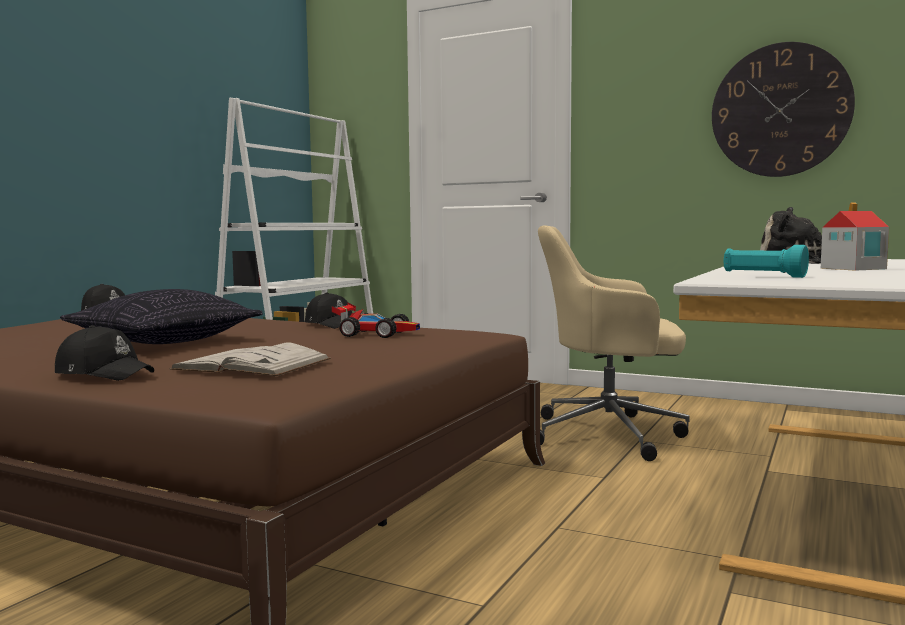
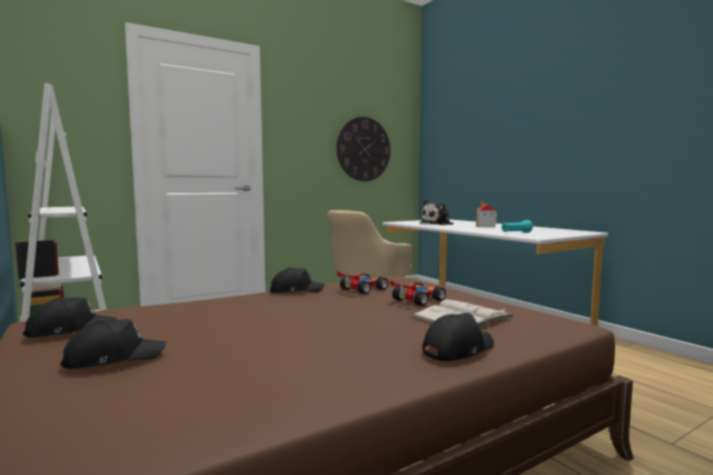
camera: 60 degrees left, 0 degrees up
(48, 327) = (114, 358): none -> black cap
(165, 341) = (324, 326): pillow -> none
(339, 349) = (418, 299): none -> toy car

